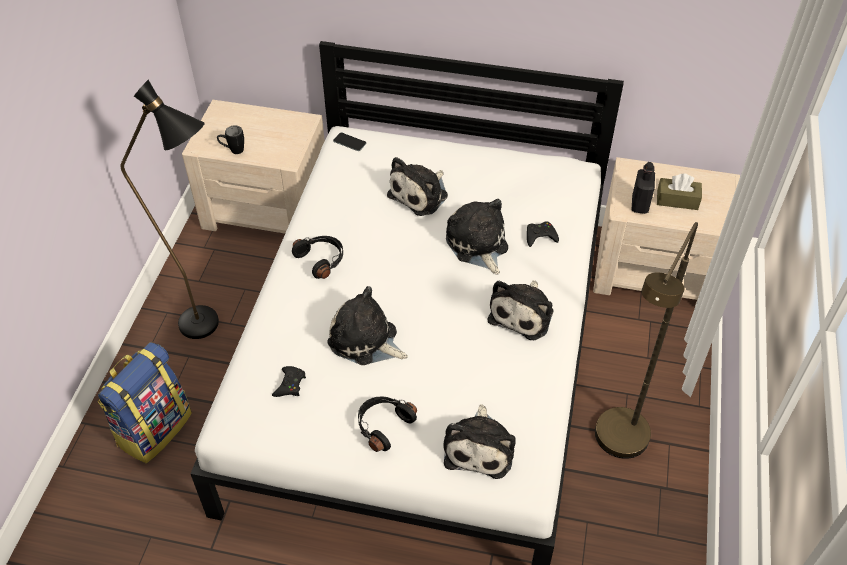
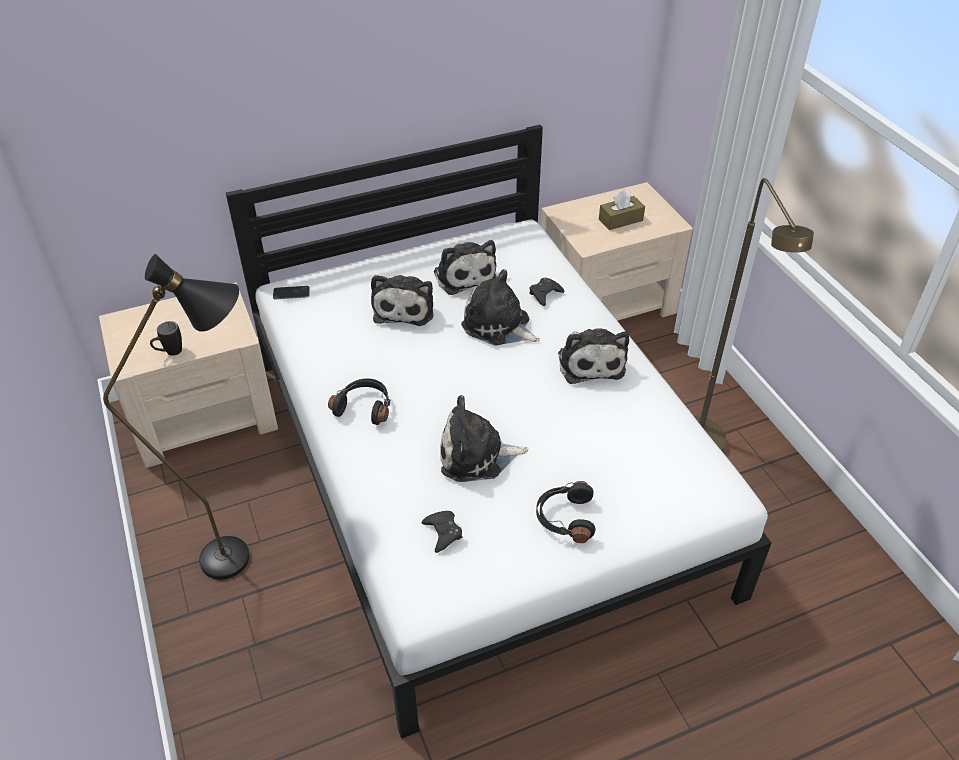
camera: 35 degrees left, 5 degrees down
(154, 428) = (266, 688): backpack -> none
(480, 447) = (662, 488): plush toy -> plush toy (463, 275)
(639, 205) = (596, 236): black bottle -> none

